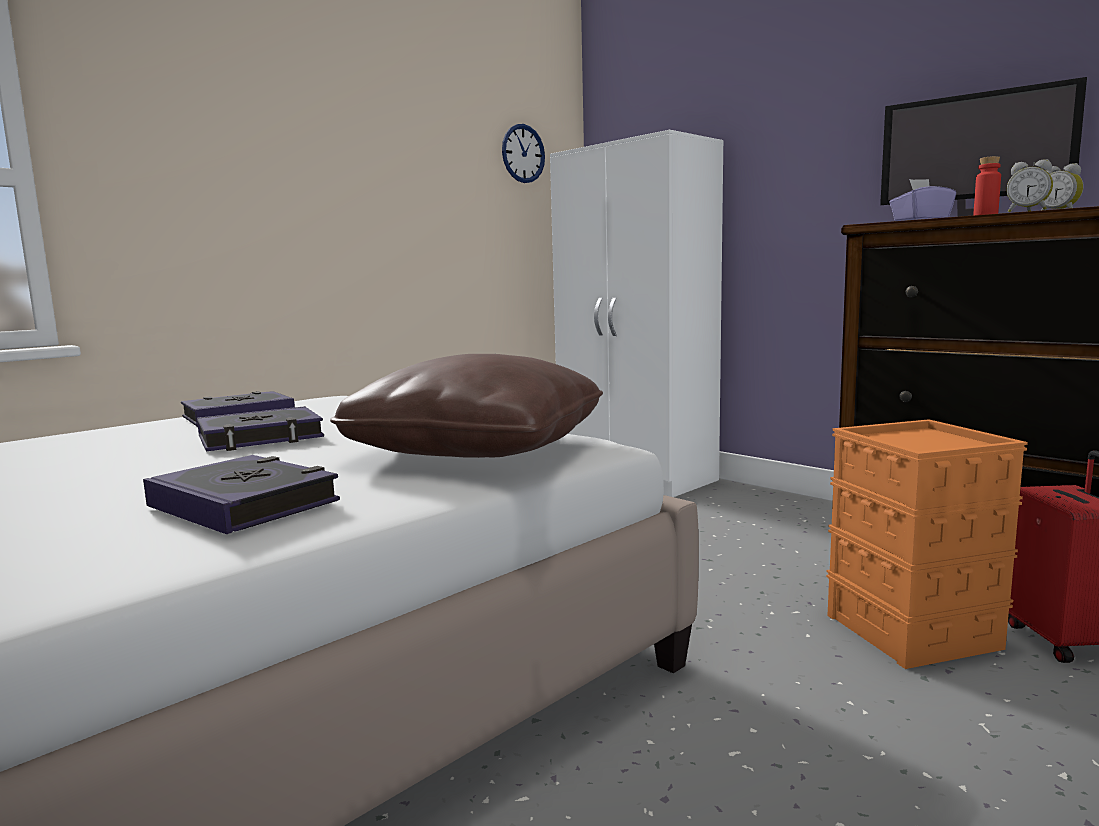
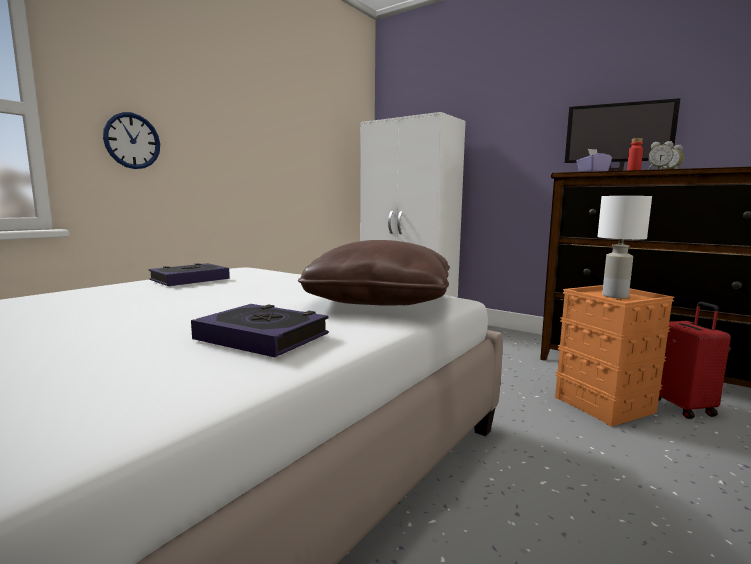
camera: 10 degrees left, 0 degrees up
(261, 438) = (222, 293): book -> none
(523, 153) = (342, 121): wall clock -> wall clock (132, 141)
(923, 440) = (615, 296): none -> white table lamp

